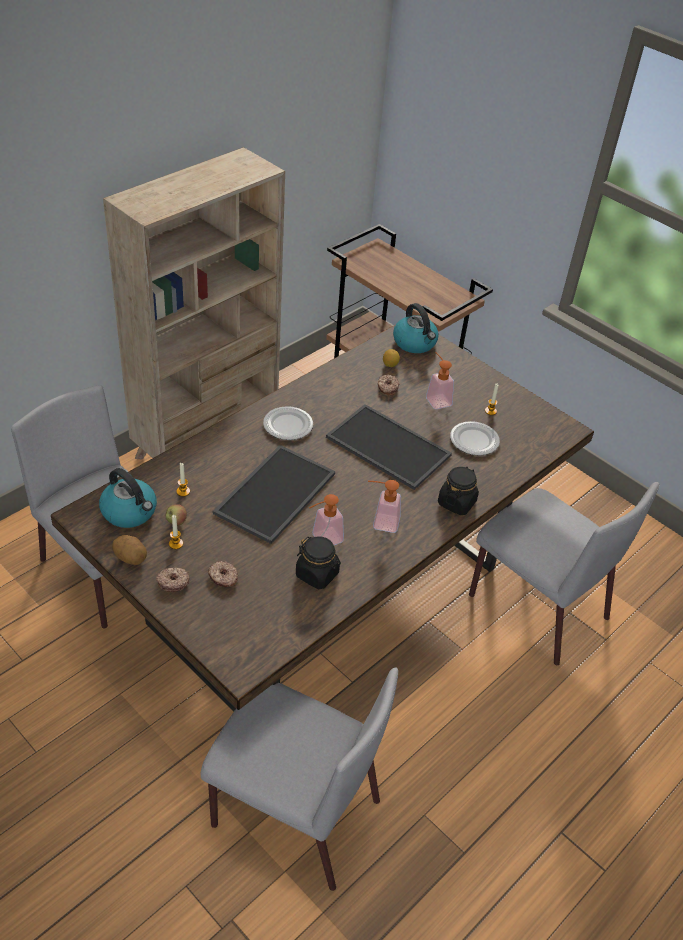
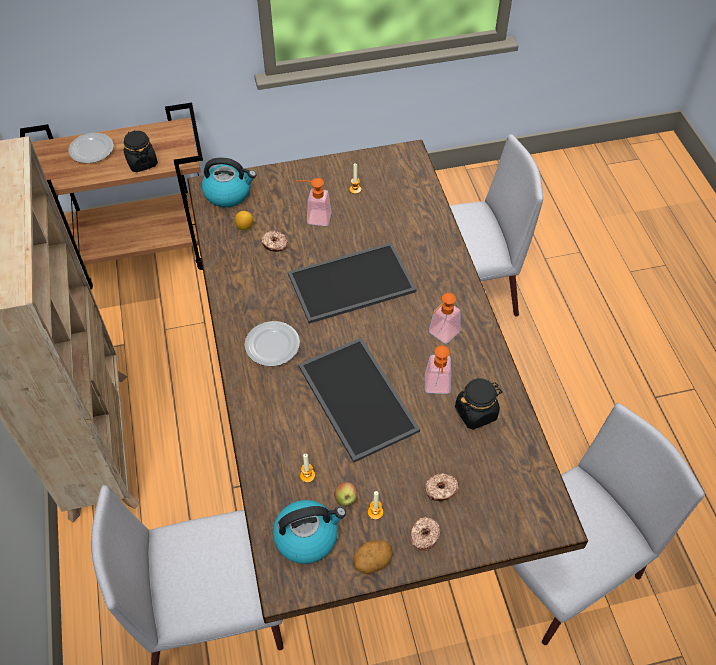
camera: 55 degrees left, 10 degrees up
(456, 502) = (448, 270): black jar -> black jar (142, 162)
(473, 441) = (383, 220): plate -> plate (91, 150)

